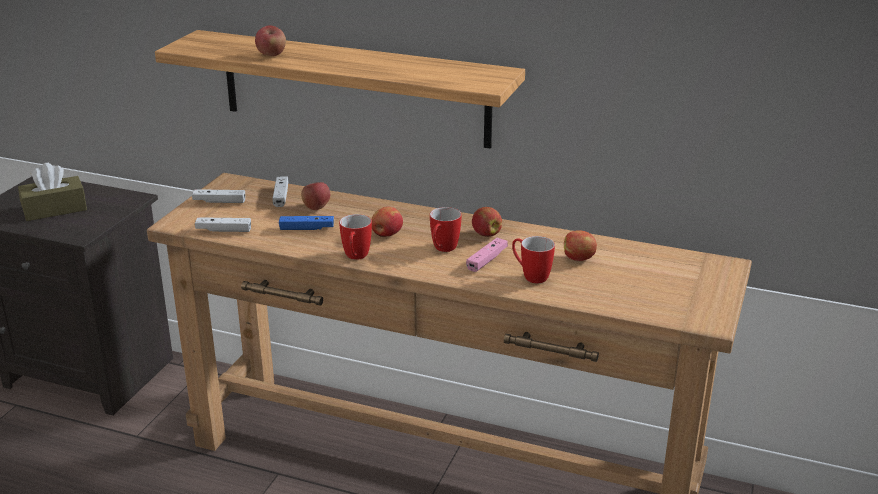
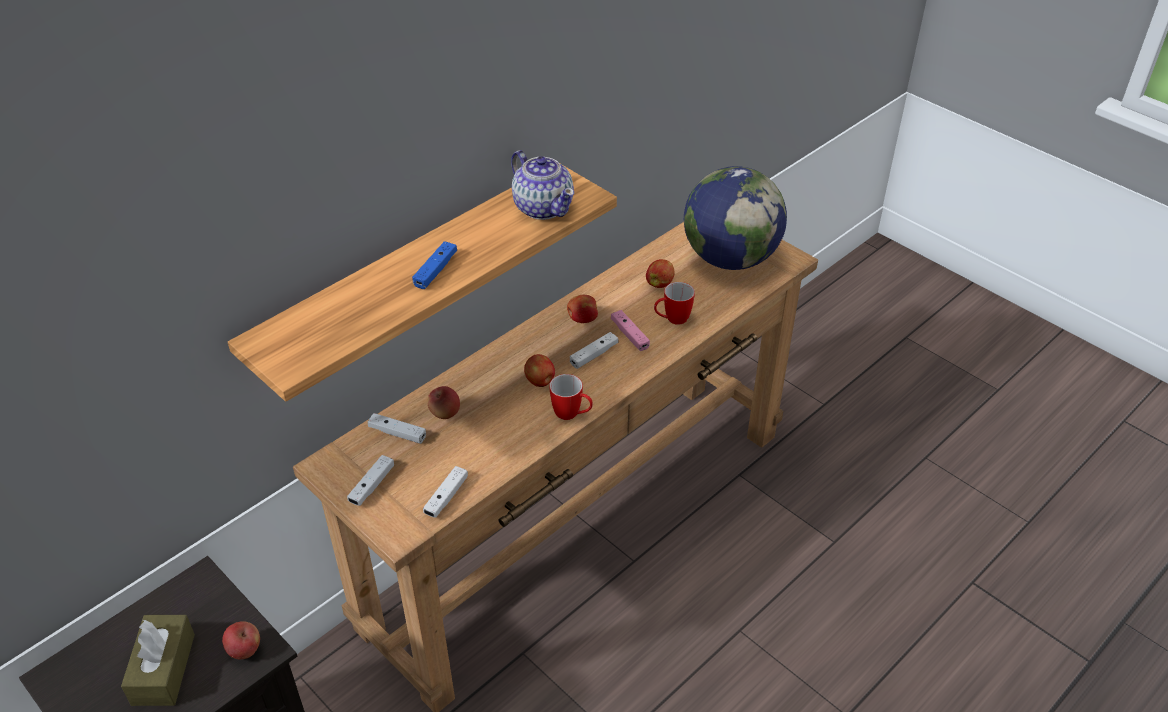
camera: 65 degrees left, 15 degrees up
(271, 55) = (385, 303): apple -> apple (244, 650)
(307, 228) = (487, 432): blue game controller -> blue game controller (435, 271)
(442, 250) = (594, 355): mug -> white game controller
(449, 75) = (543, 207): none -> teapot
(664, 287) = (730, 258): none -> globe

